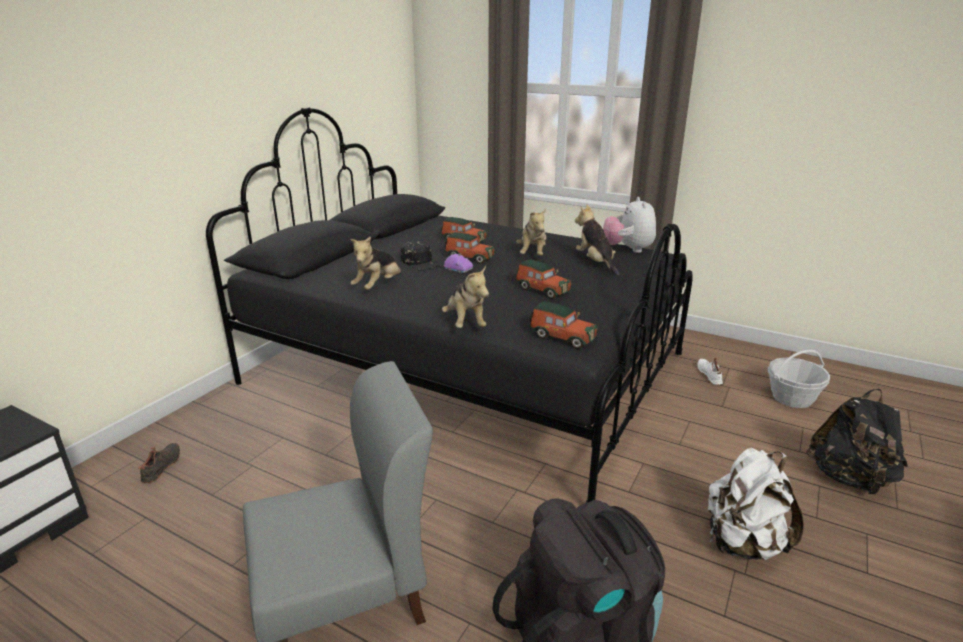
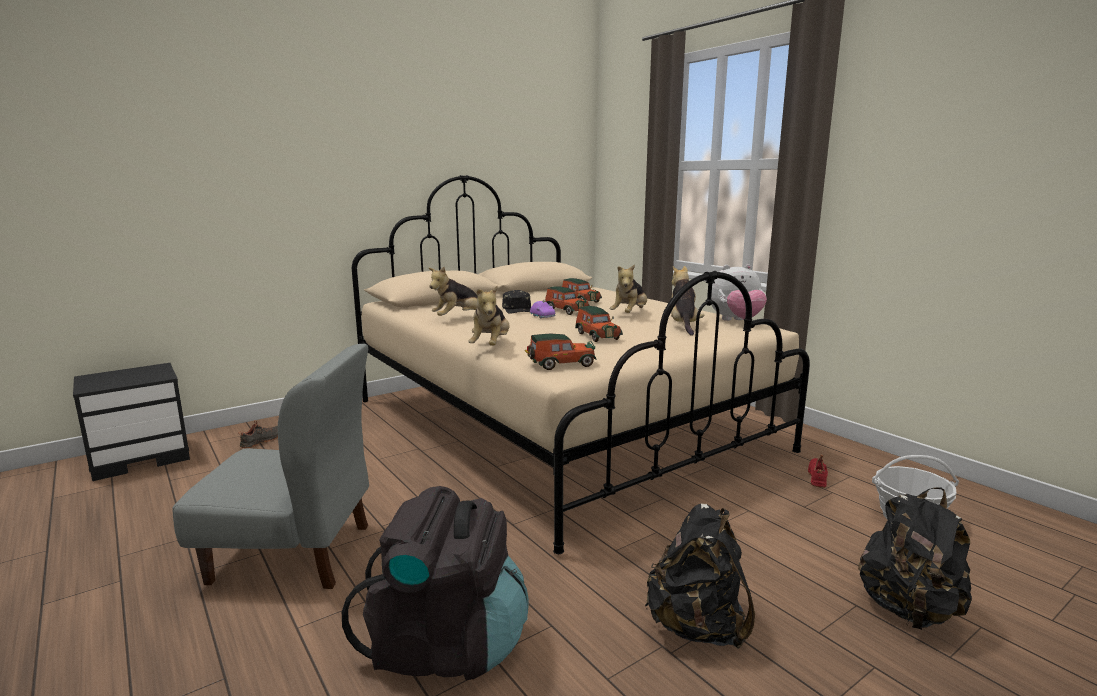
camera: 25 degrees right, 10 degrees down
(467, 368) = (559, 424): black bed -> beige bed
(561, 337) = (560, 364): toy car -> toy car turned 75 degrees counterclockwise
(628, 250) = (736, 321): plush toy -> plush toy turned 120 degrees counterclockwise
(710, 375) = (818, 477): white shoe -> red shoe
(743, 543) = (697, 627): white backpack -> black backpack

